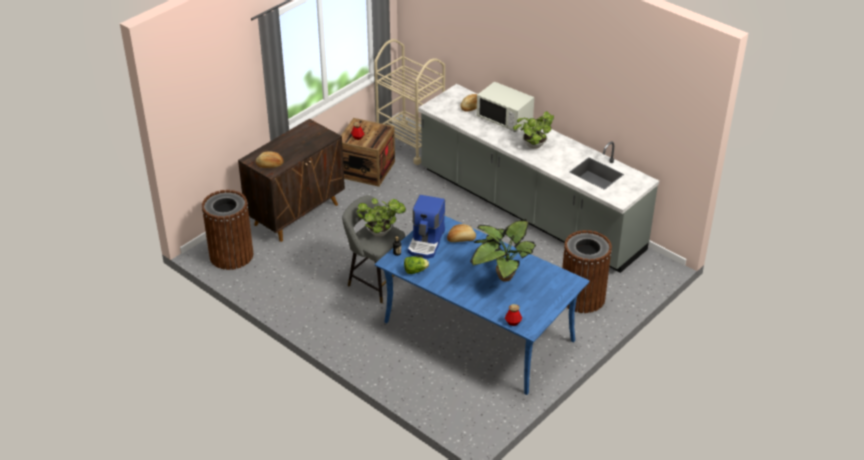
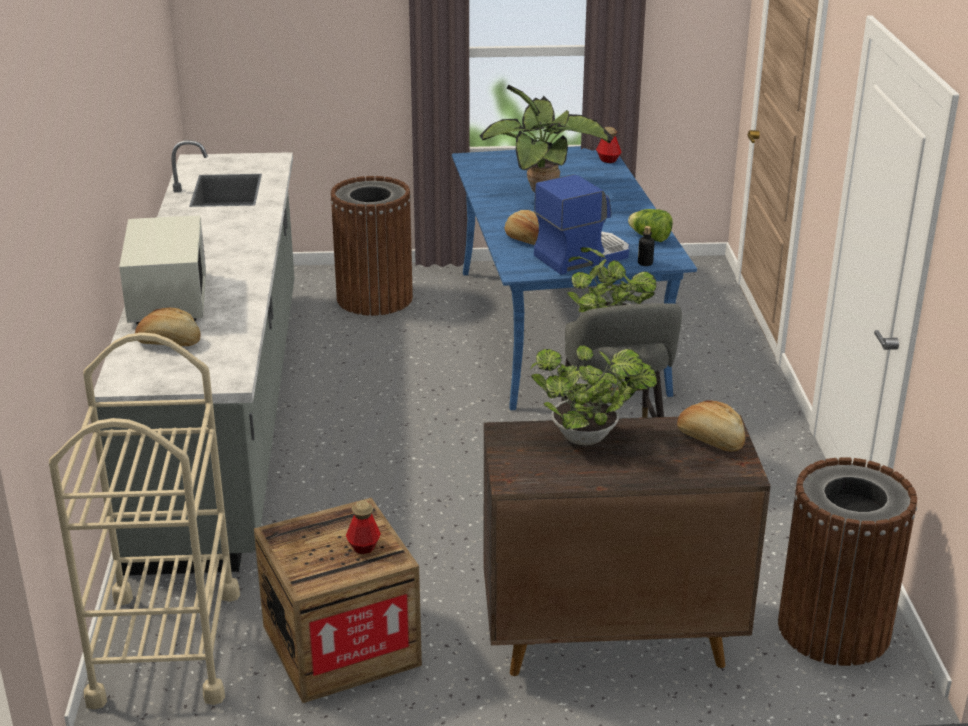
camera: 135 degrees left, 10 degrees down
(532, 145) = (222, 250): potted plant -> potted plant (589, 437)

